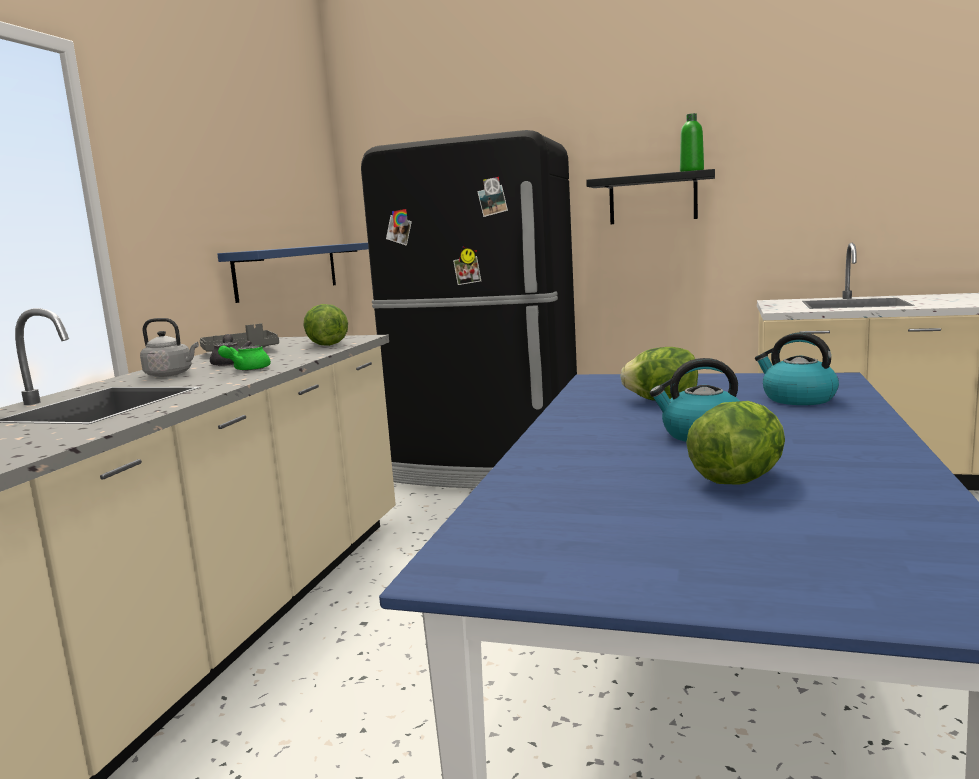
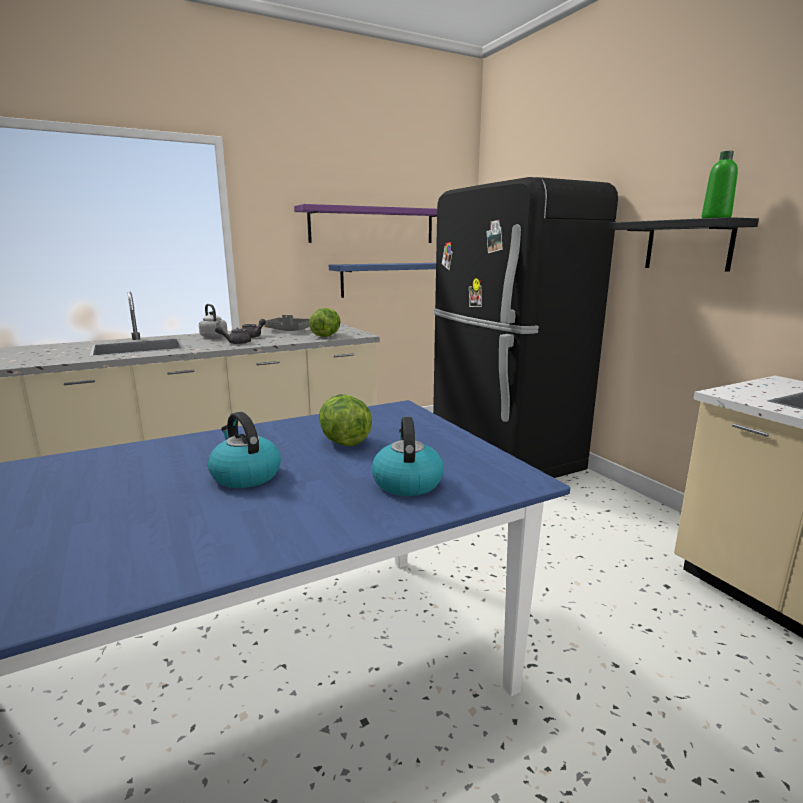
camera: 45 degrees right, 5 degrees up
(247, 369) = (236, 343): green teapot -> grey teapot
(254, 195) = (373, 225): none -> purple shelf
(738, 479) = (118, 513): lettuce -> none

